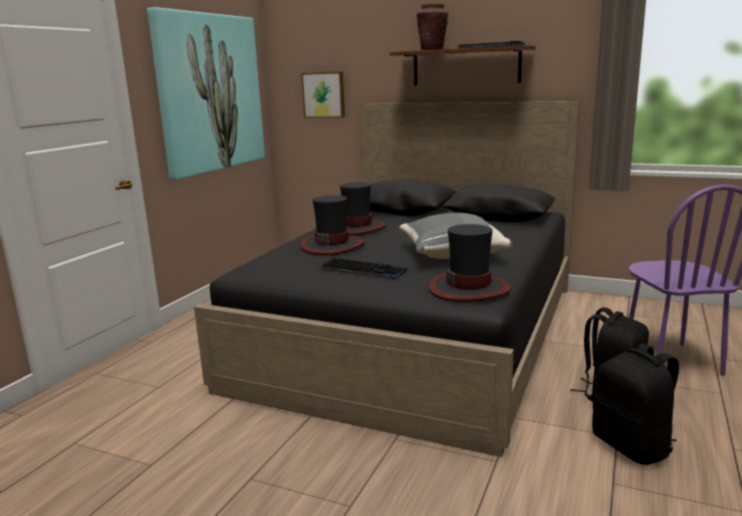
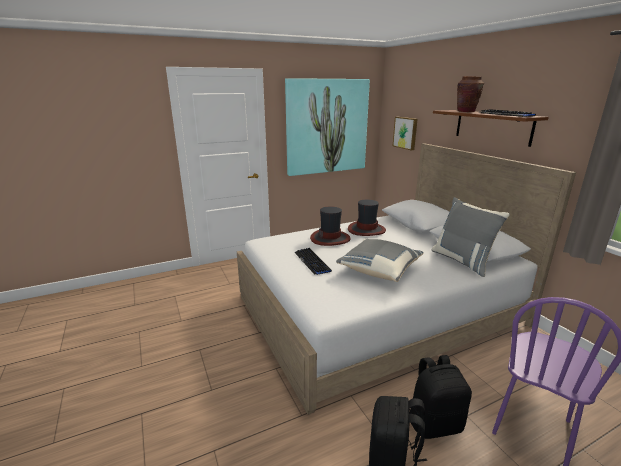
camera: 40 degrees right, 5 degrees up
(417, 333) = (377, 310): black bed -> white bed
(469, 289) = (337, 300): hat -> none
(508, 226) = (463, 261): none -> grey pillow

